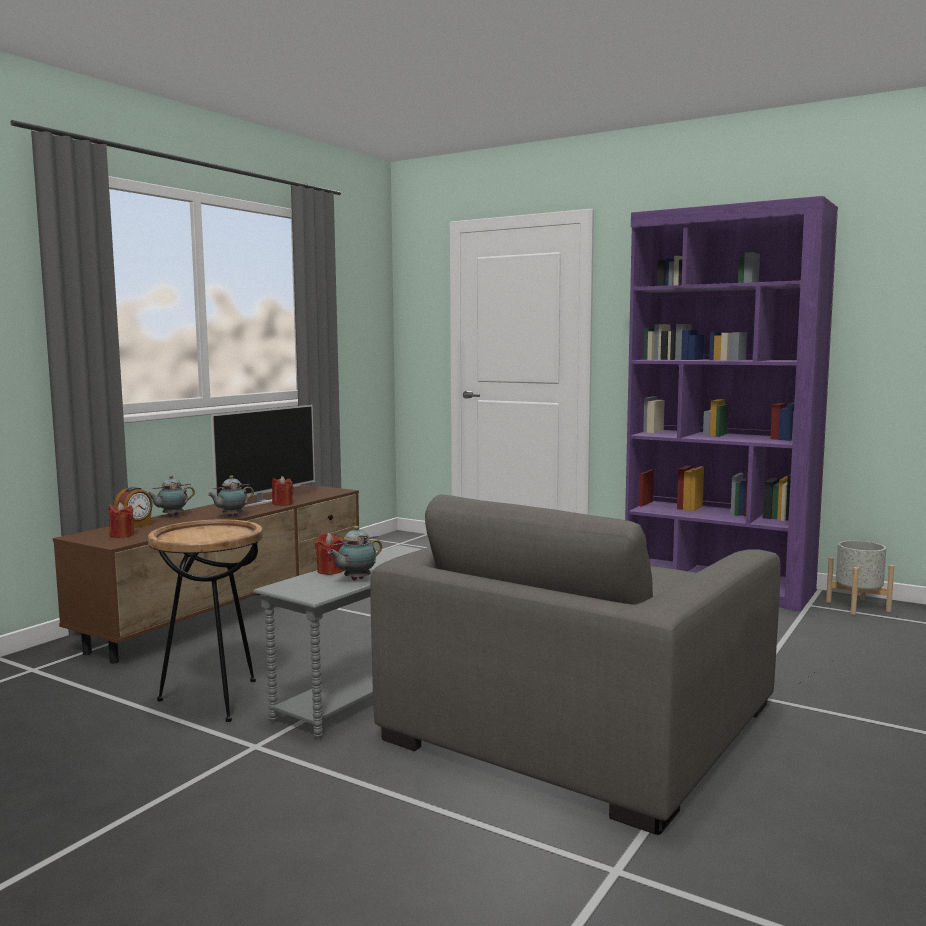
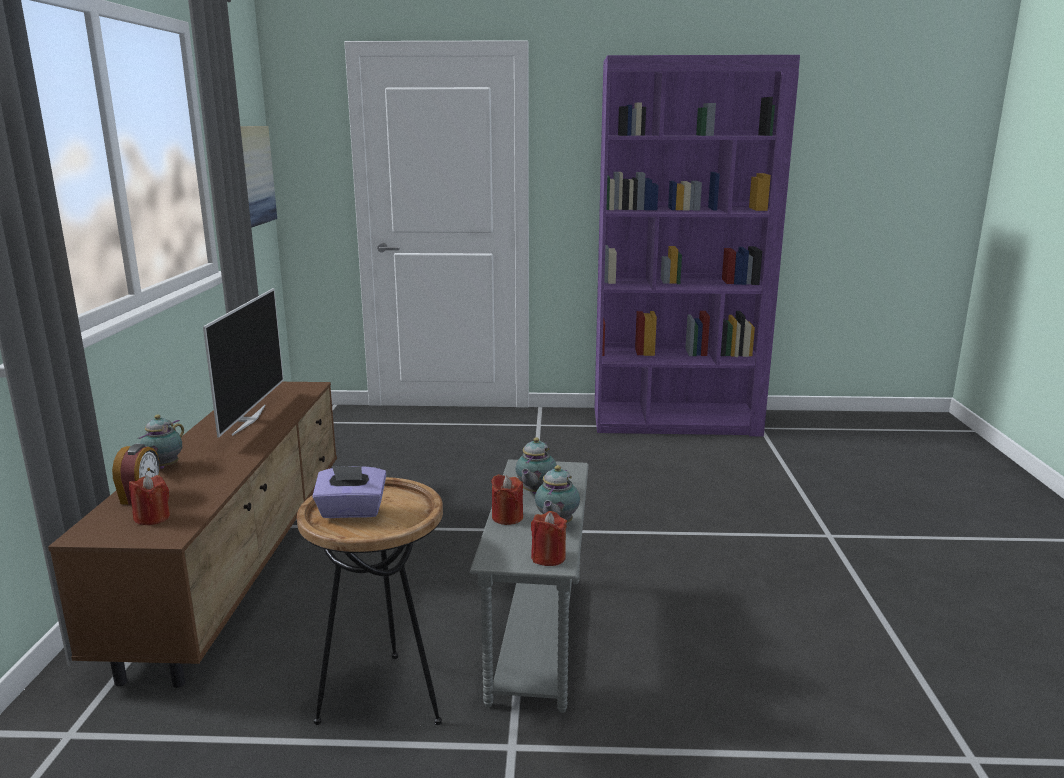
camera: 30 degrees left, 10 degrees up
(192, 531) = (351, 511): none -> purple tissue box
(231, 516) = (248, 453): teapot -> teapot (535, 492)
(282, 504) = (278, 420): red candle -> red candle (548, 557)
(364, 329) = (252, 175): none -> picture
(582, 719) = (754, 602): grey armchair -> none
(857, 606) = (793, 422): grey planter -> none

